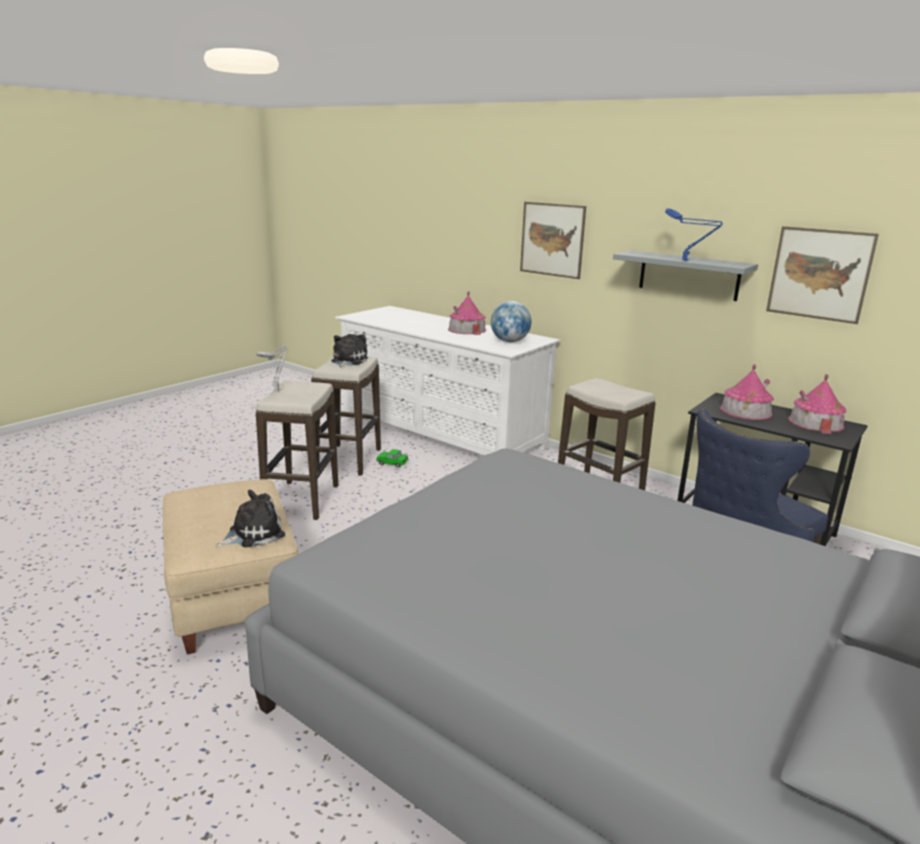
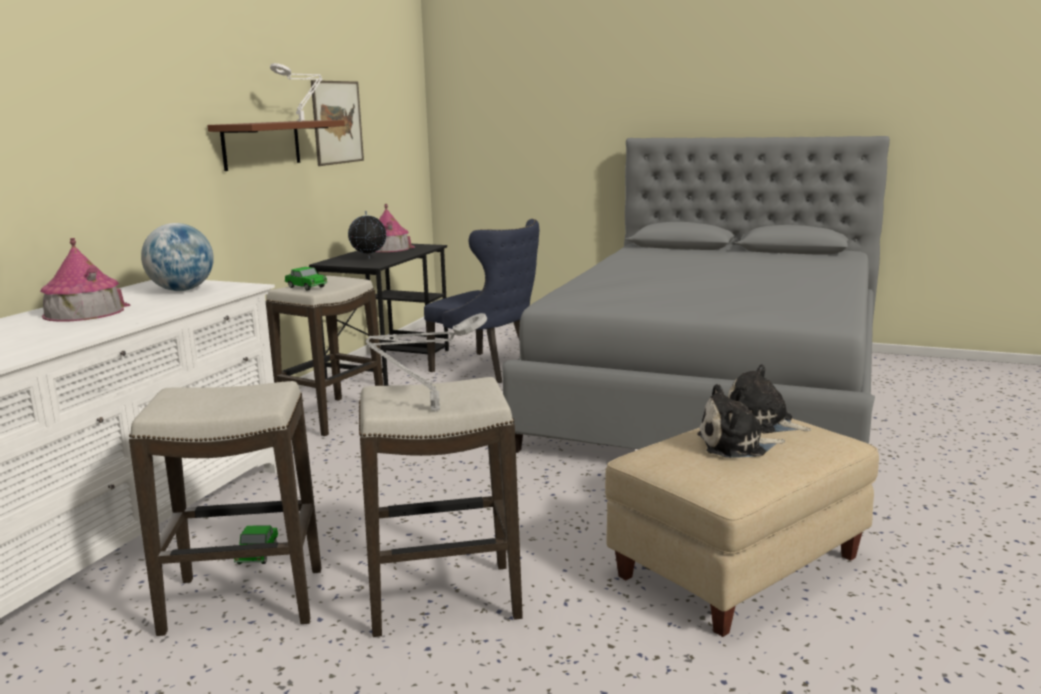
camera: 105 degrees left, 5 degrees down
(348, 361) = (198, 401): plush toy -> plush toy (736, 445)
(552, 239) = (109, 125): picture -> none
(598, 385) = (306, 287): none -> toy car
(687, 261) = (302, 121): blue table lamp -> white table lamp
(689, 275) = (261, 144): grey shelf -> brown shelf
(745, 411) = (368, 258): toy house -> globe

